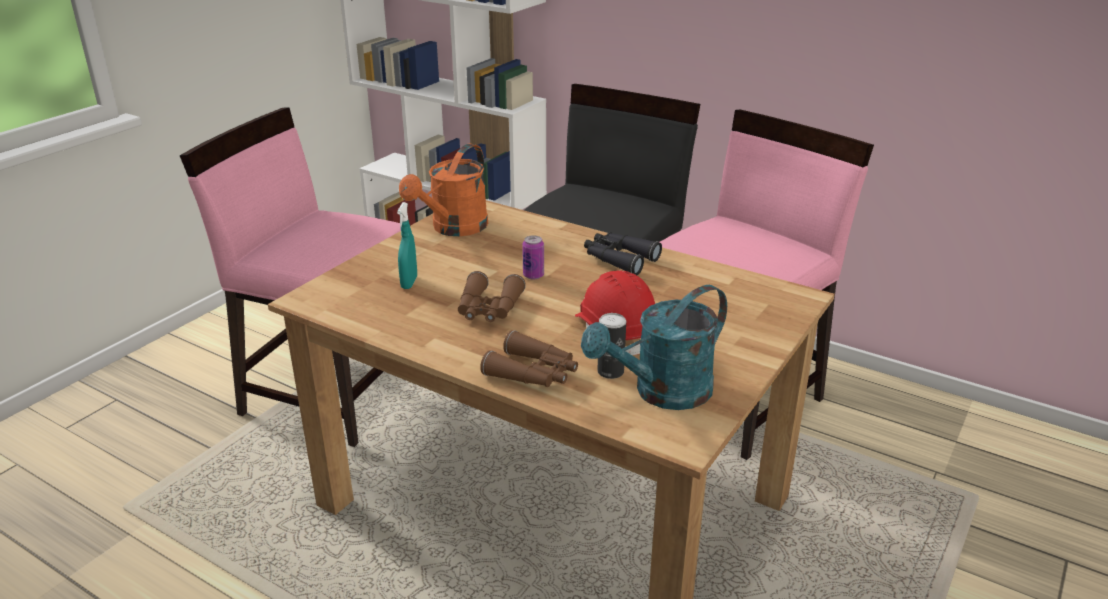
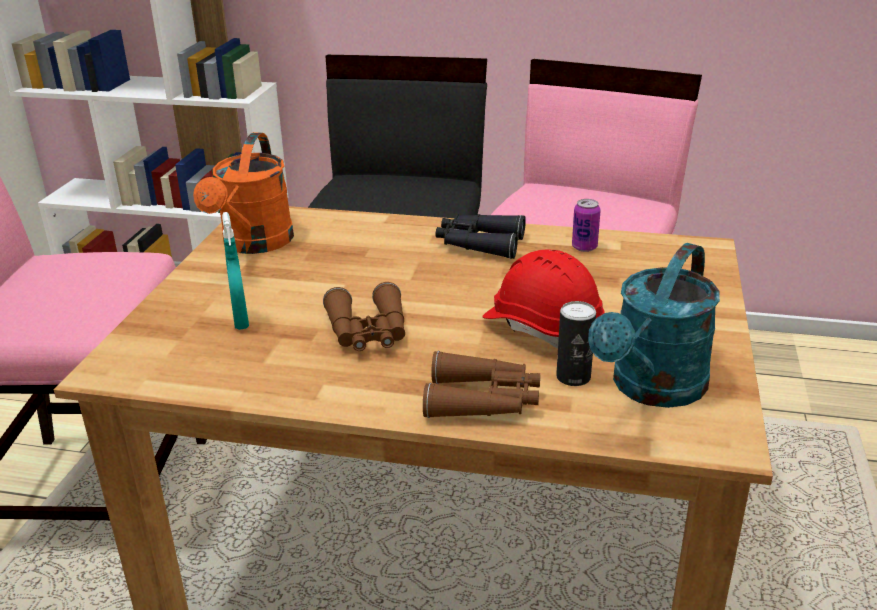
camera: 20 degrees left, 0 degrees up
(533, 275) = (393, 281): can -> can (584, 247)

